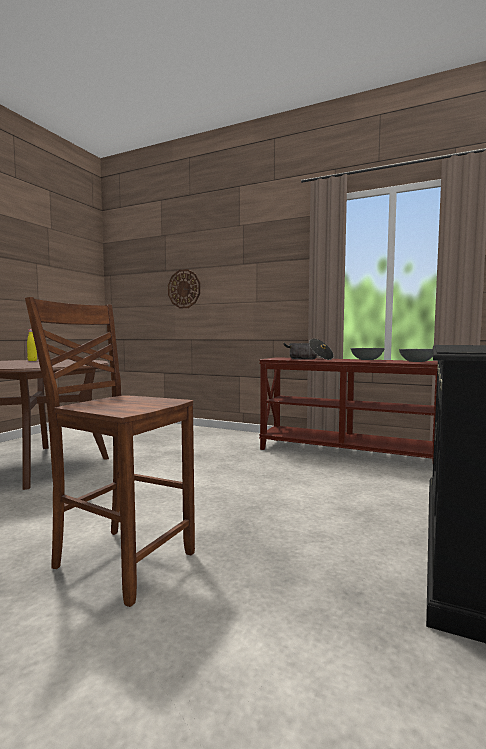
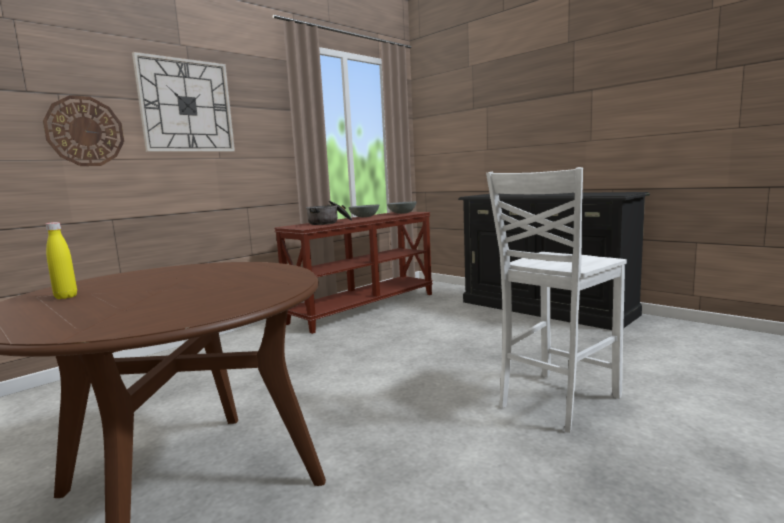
camera: 70 degrees left, 5 degrees up
(121, 560) = (555, 401): brown chair -> white chair
(237, 266) = (186, 106): none -> wall clock

